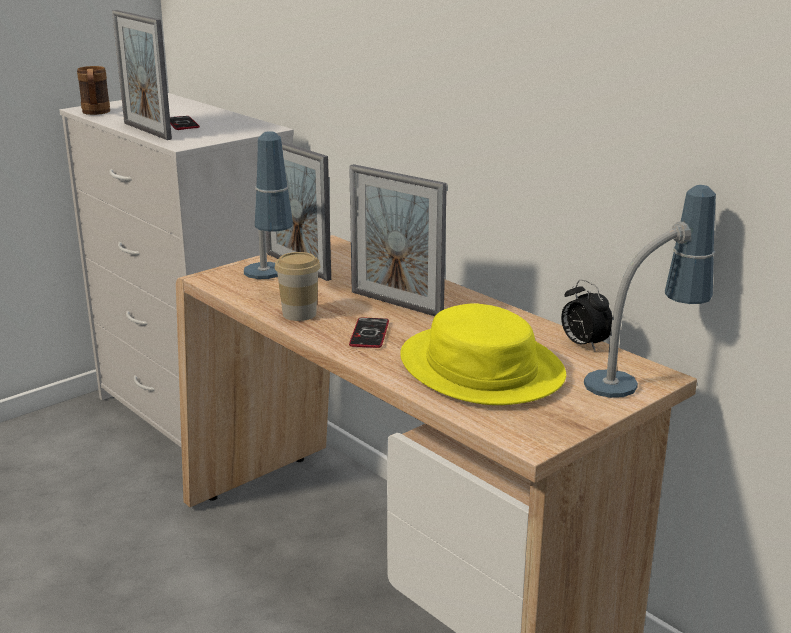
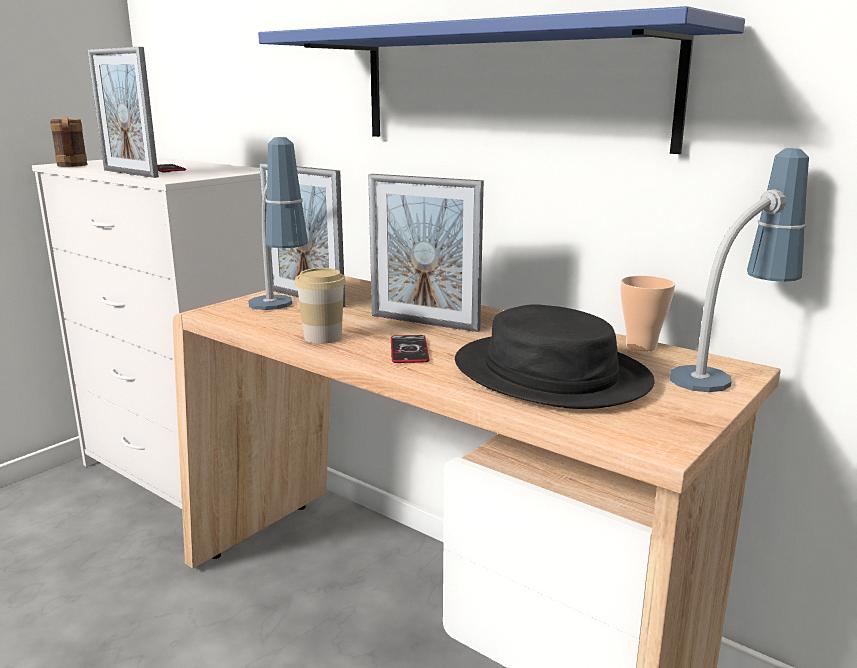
camera: 10 degrees left, 5 degrees down
(481, 368) = (550, 373): yellow hat -> black hat
(487, 85) = (508, 88): none -> blue shelf
(583, 345) = (641, 346): alarm clock -> cup

